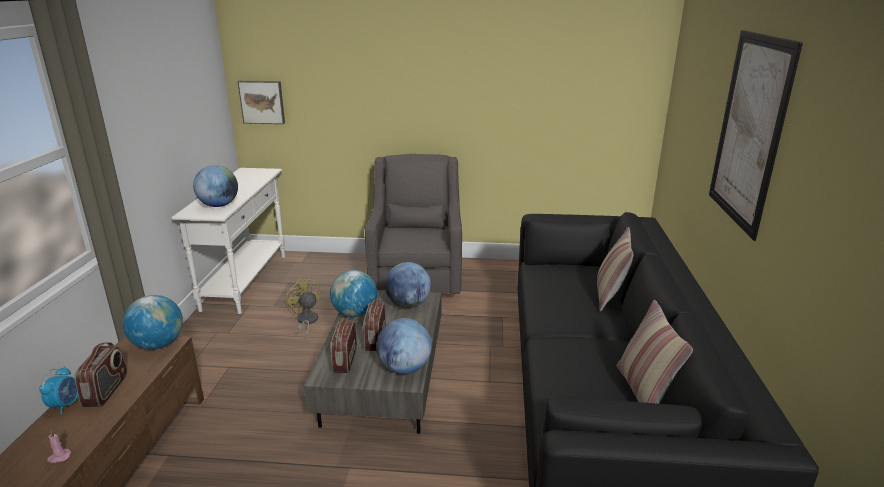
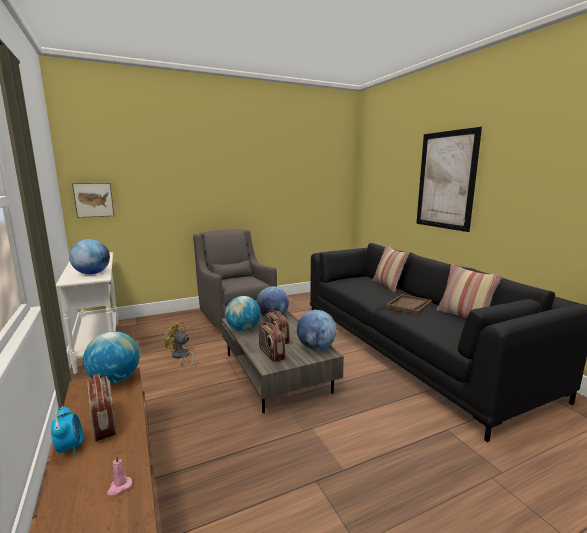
camera: 30 degrees left, 10 degrees down
(584, 344) = (409, 306): none -> brown tray

